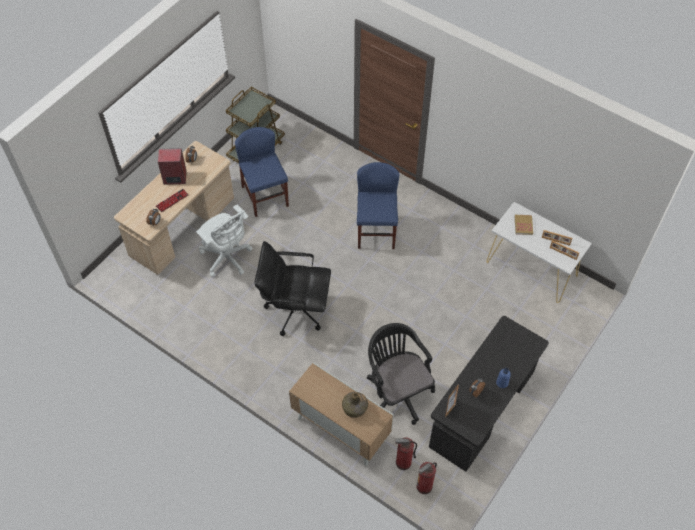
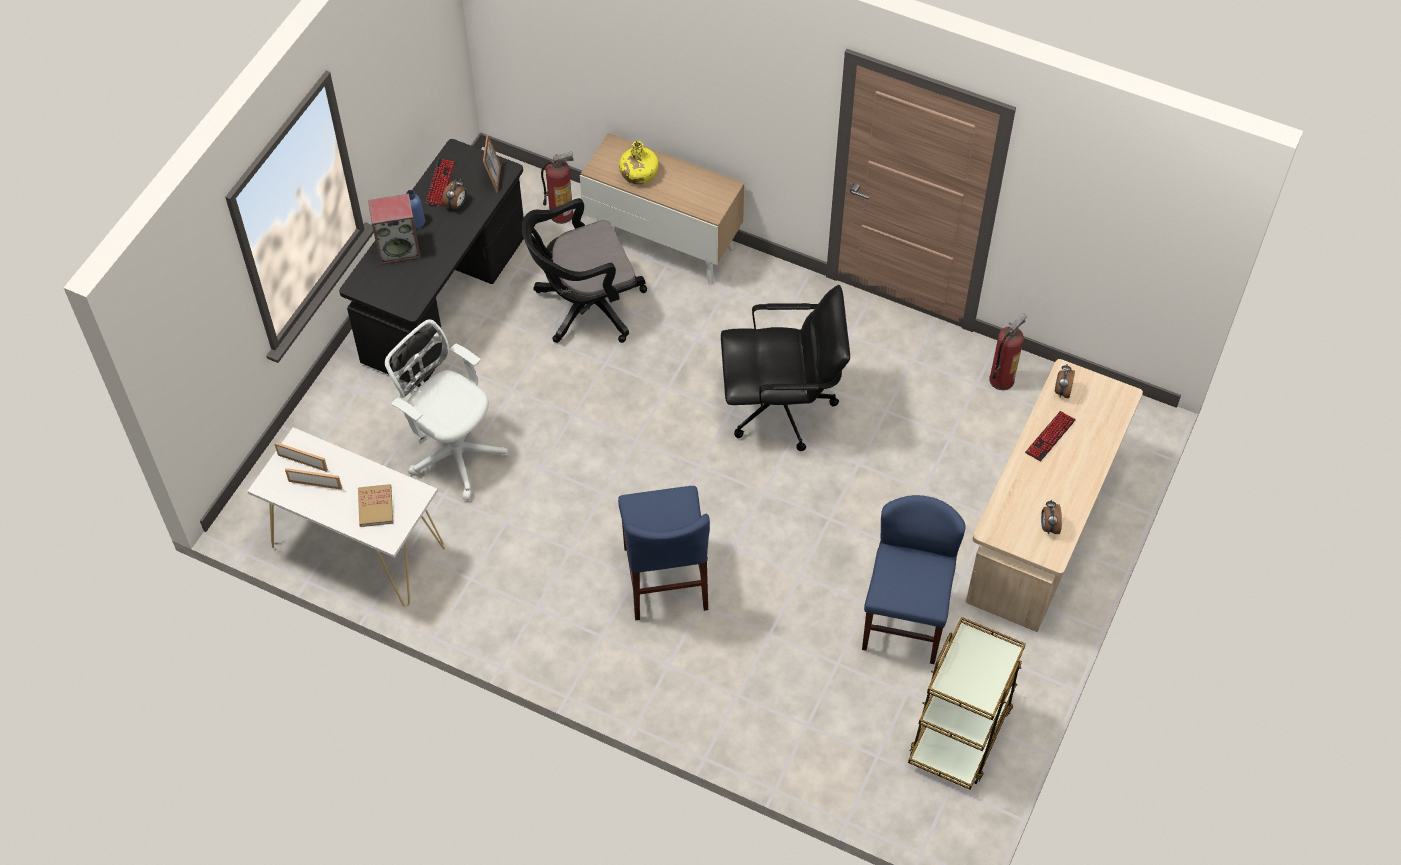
camera: 170 degrees right, 0 degrees up
(174, 178) = (1066, 483): speaker -> speaker (399, 249)
(227, 258) = (934, 481): white office chair -> white office chair (453, 451)
(265, 196) = (905, 620): blue chair -> blue chair turned 135 degrees counterclockwise
(355, 408) = (638, 174): green bottle -> yellow bottle
(397, 391) = (584, 307): black office chair -> black office chair turned 105 degrees clockwise
(424, 486) = (527, 189): fire extinguisher -> fire extinguisher (1001, 379)
(485, 409) = (440, 183): none -> keyboard

